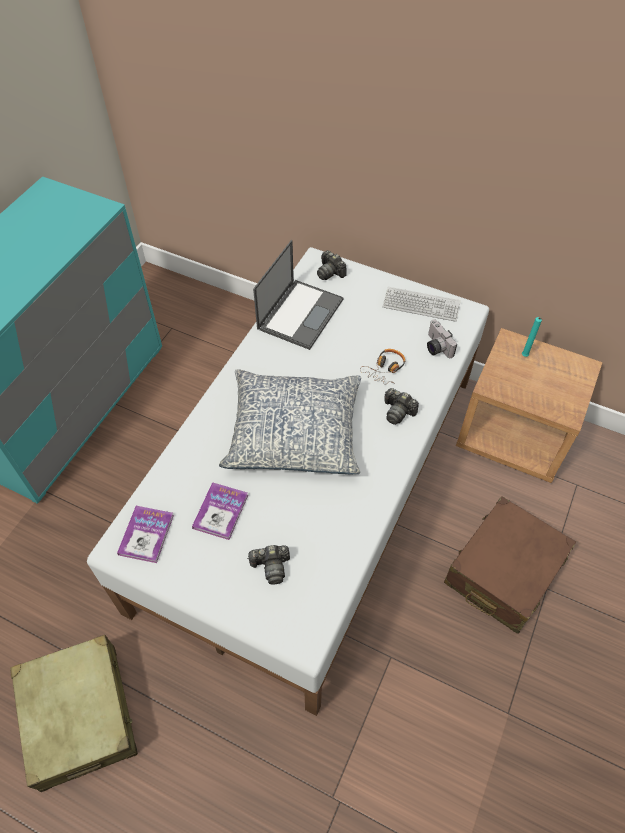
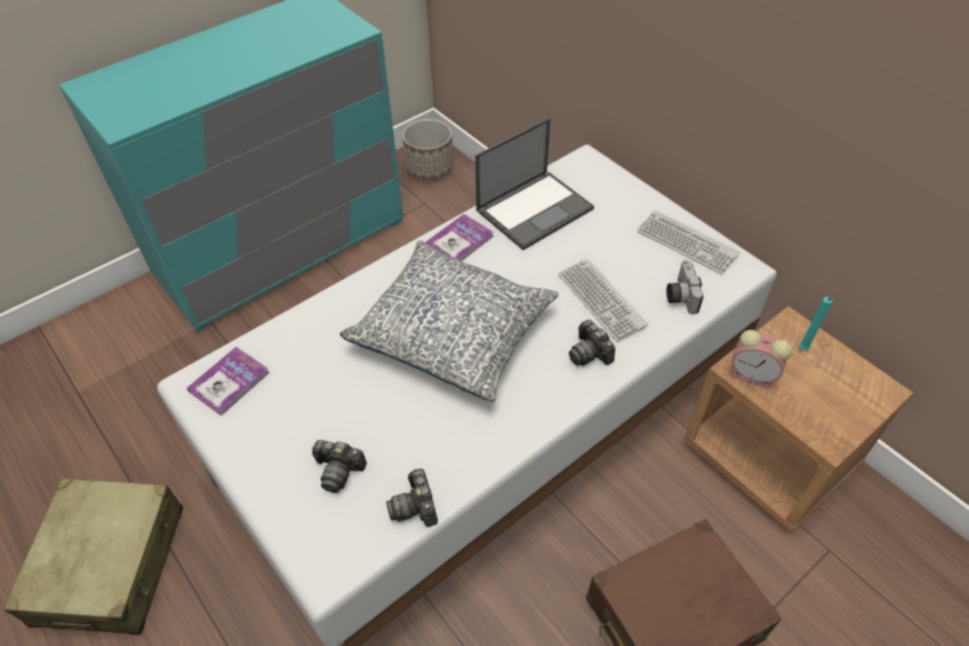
camera: 25 degrees right, 5 degrees down
(158, 295) = (429, 167): none -> planter
(220, 511) = (320, 388): book -> book (460, 241)
(330, 272) = (595, 176): camera -> camera (415, 506)
(385, 369) = (601, 300): headphones -> keyboard
(503, 387) = (753, 376): none -> alarm clock

